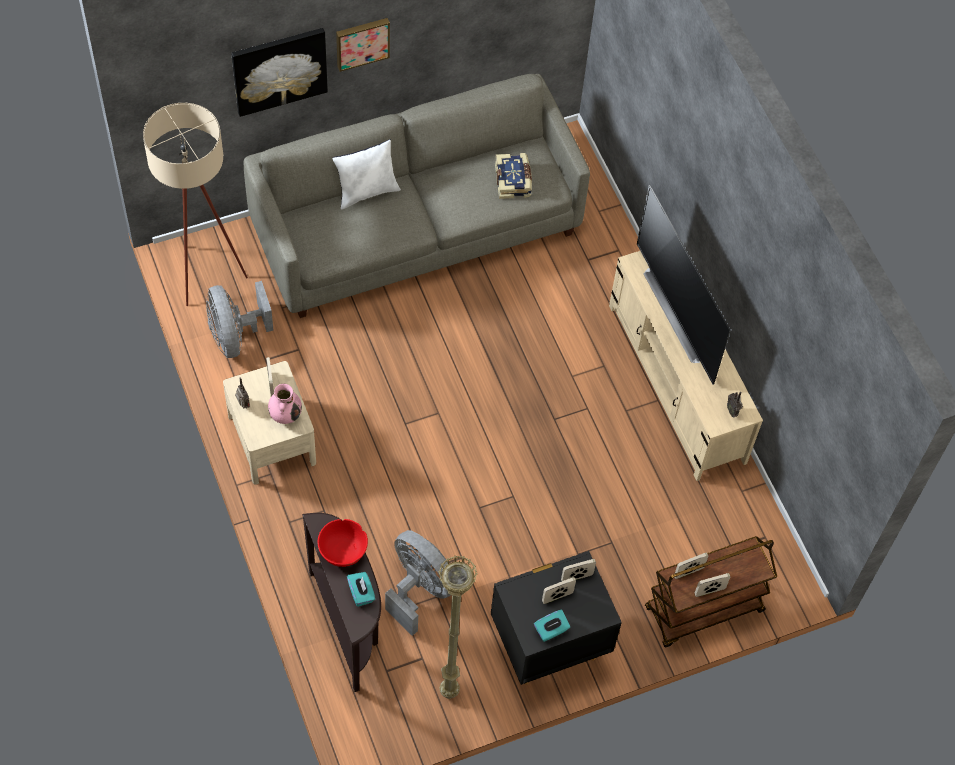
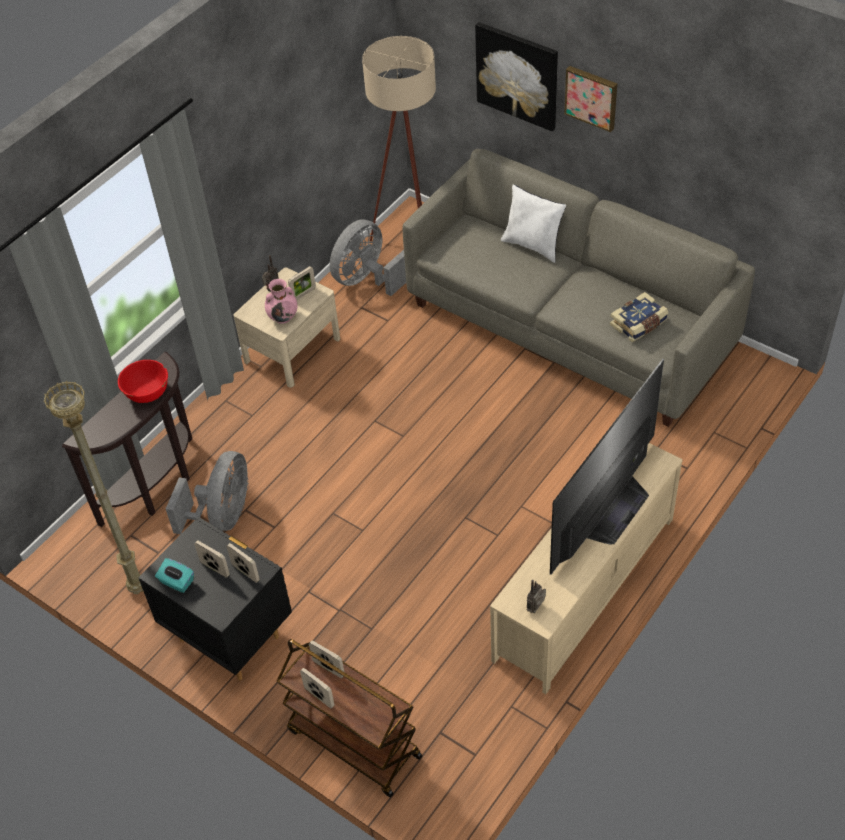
camera: 65 degrees right, 10 degrees down
(361, 593) = (114, 424): turquoise tissue box -> none

